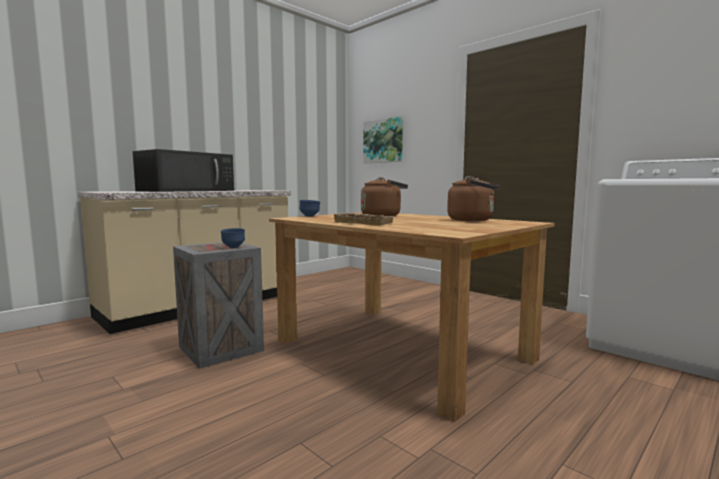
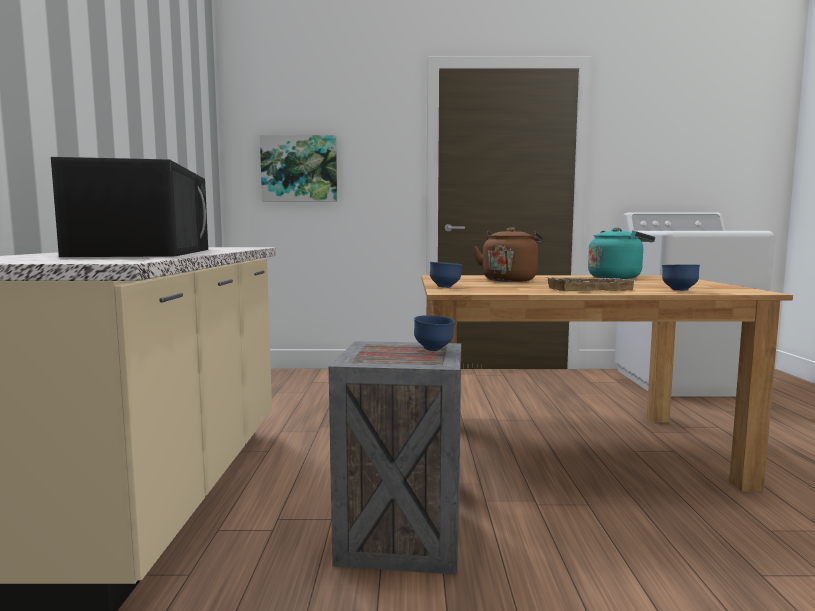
camera: 45 degrees left, 0 degrees up
(409, 228) = (679, 290): none -> blue bowl
(473, 220) = (616, 277): brown kettle -> turquoise kettle

